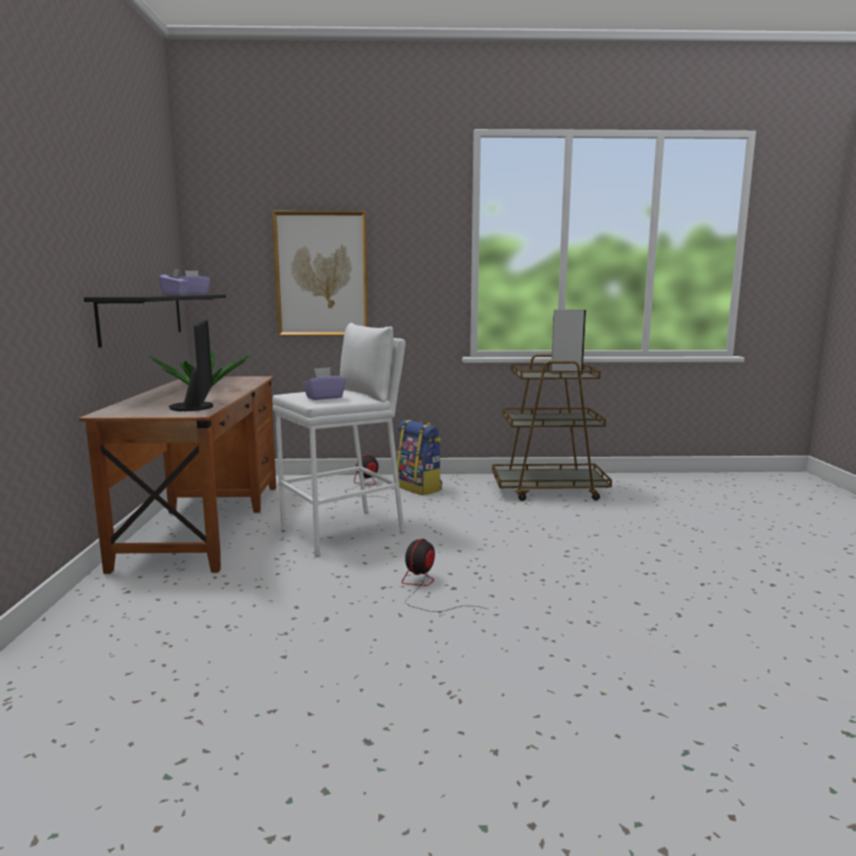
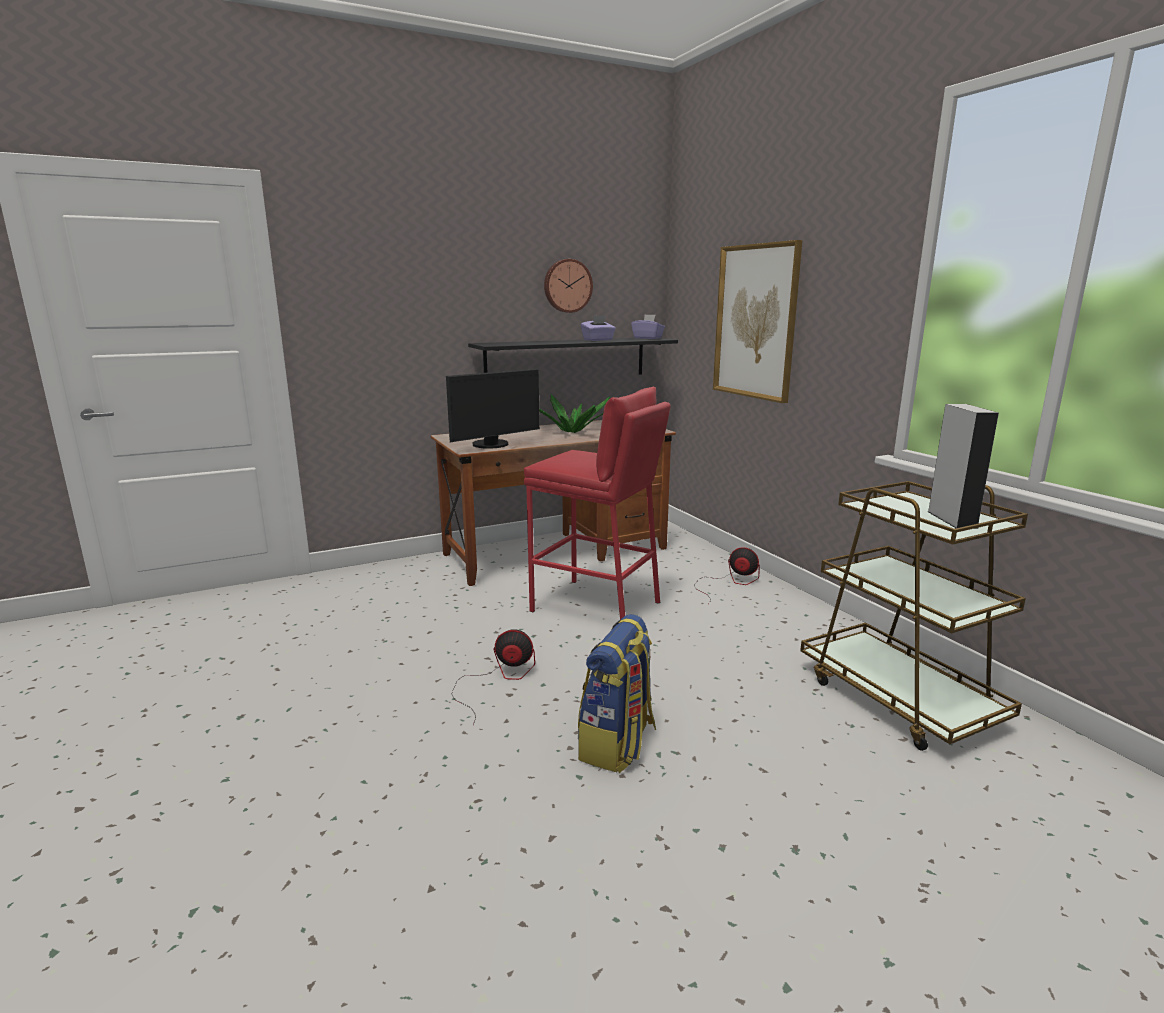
camera: 65 degrees right, 5 degrees up
(135, 235) = (567, 286): none -> wall clock
(324, 397) = (562, 462): purple tissue box -> none
(344, 531) = (596, 606): white stool -> red stool
(419, 488) = (768, 610): backpack -> backpack (617, 744)

